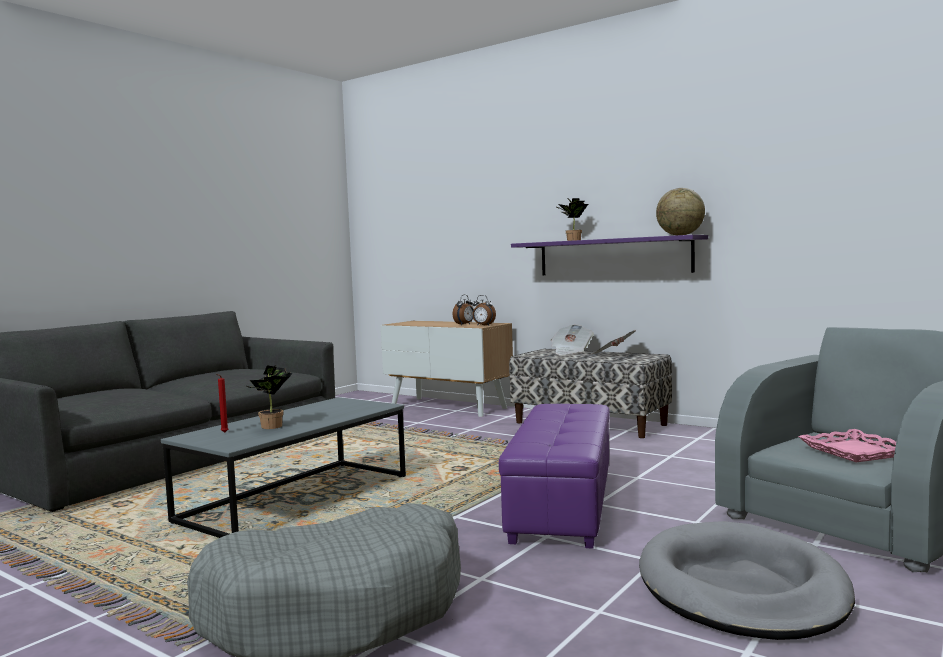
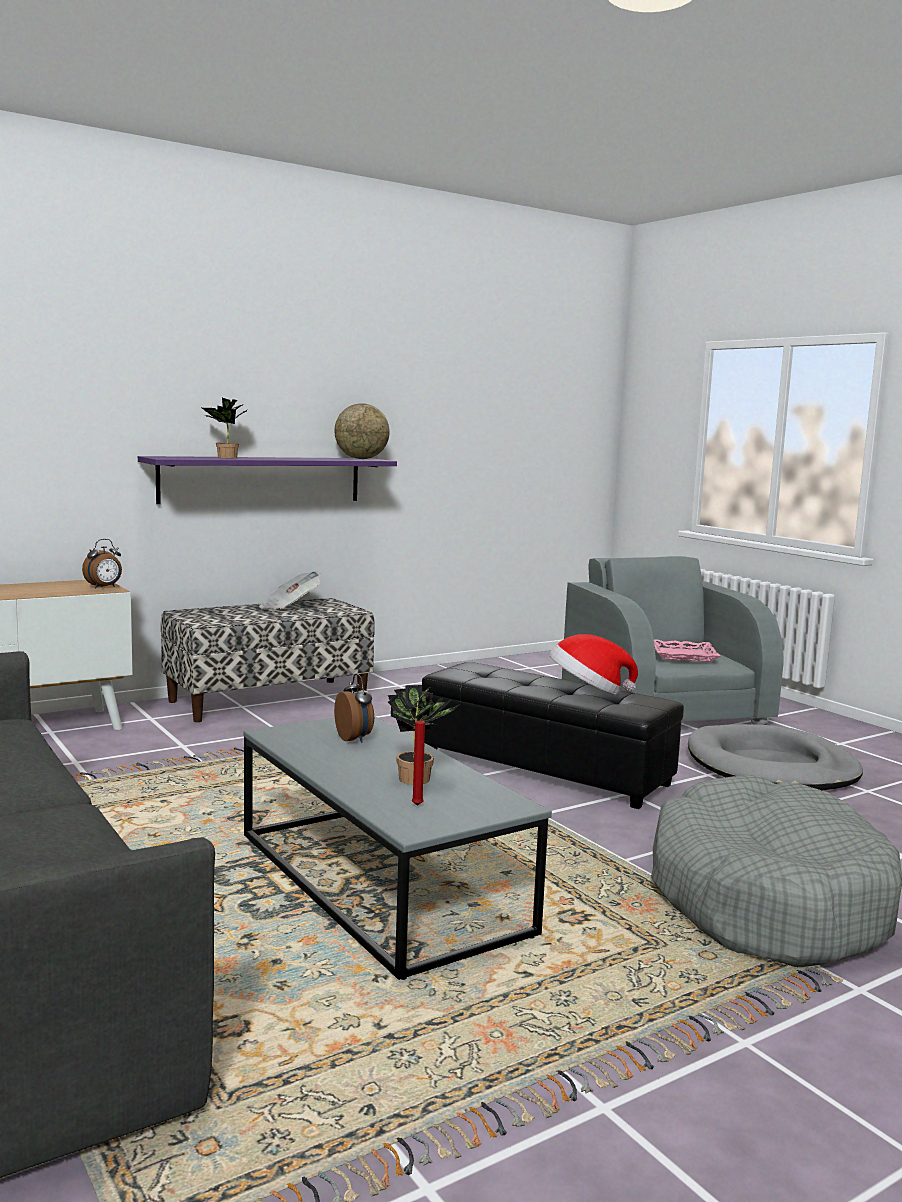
camera: 70 degrees left, 5 degrees up
(464, 324) = (57, 589): alarm clock -> alarm clock (355, 739)
(564, 504) = (546, 769): purple ottoman -> black ottoman
(565, 433) = (588, 691): none -> hat
(570, 352) = (226, 610): newspaper -> none

